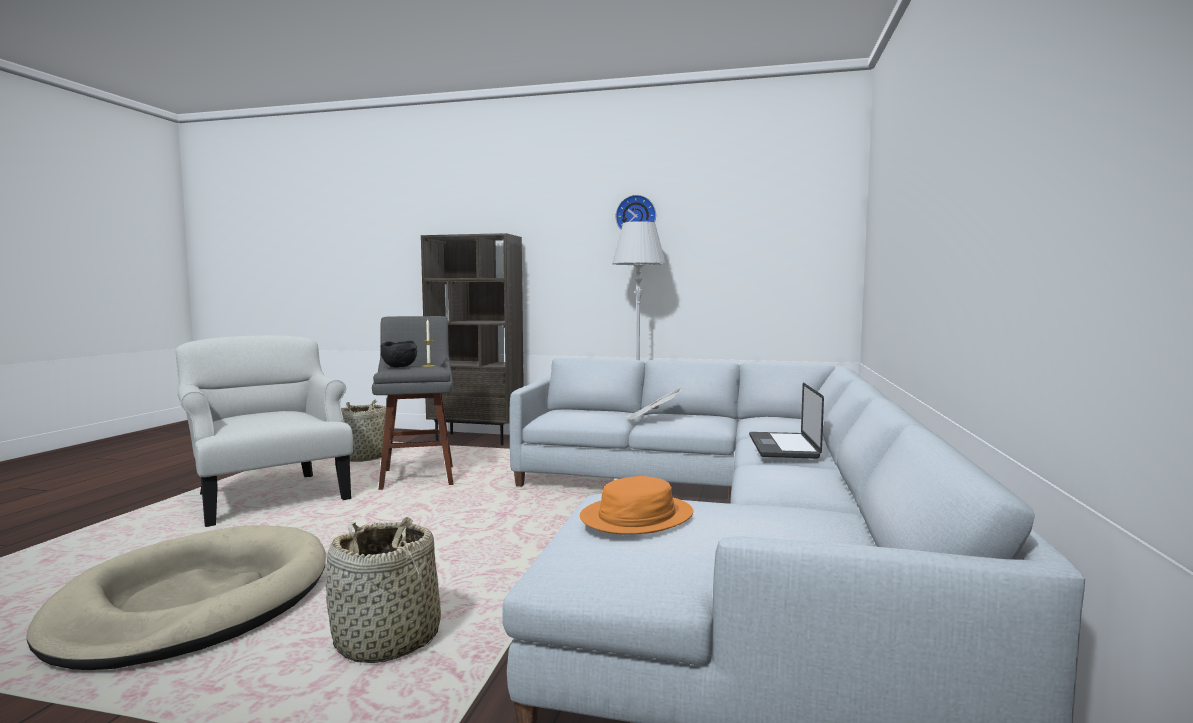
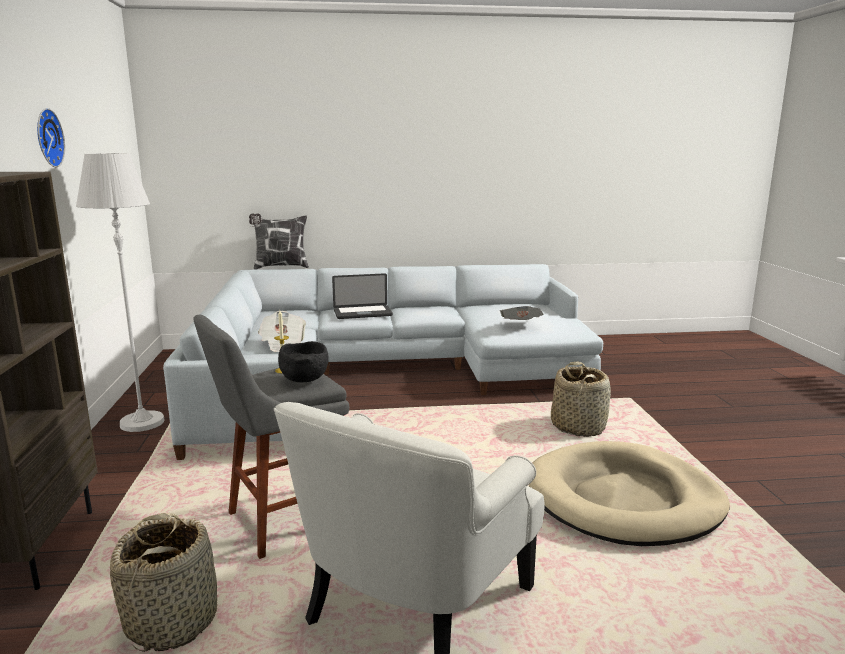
camera: 110 degrees left, 10 degrees up
(637, 517) = (521, 325): orange hat -> newspaper
(866, 372) = (280, 267): none -> pillow

